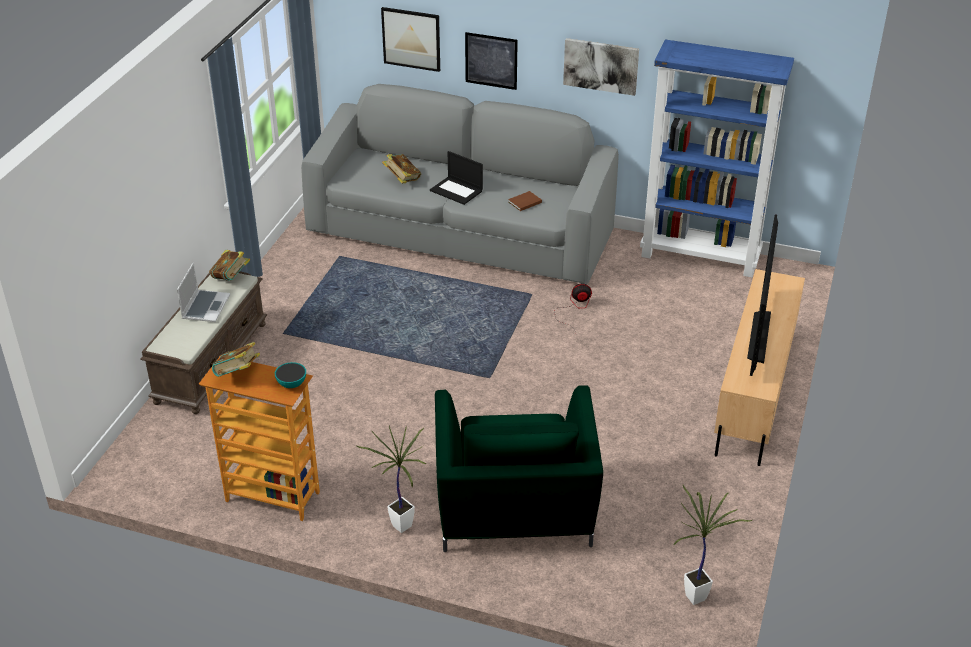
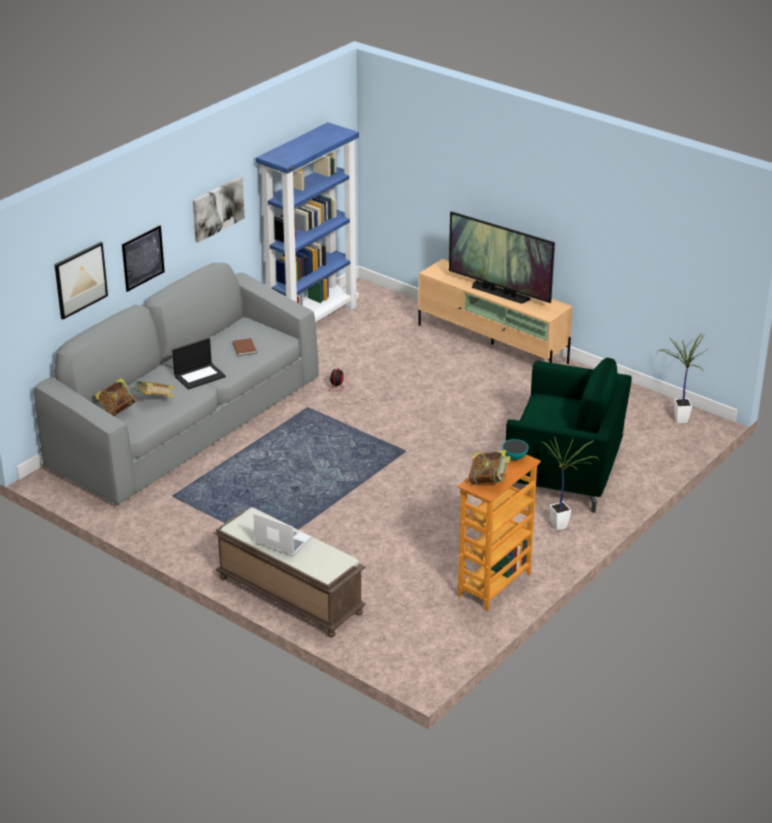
camera: 70 degrees left, 5 degrees down
(231, 278) = (244, 521): book -> book (117, 410)

